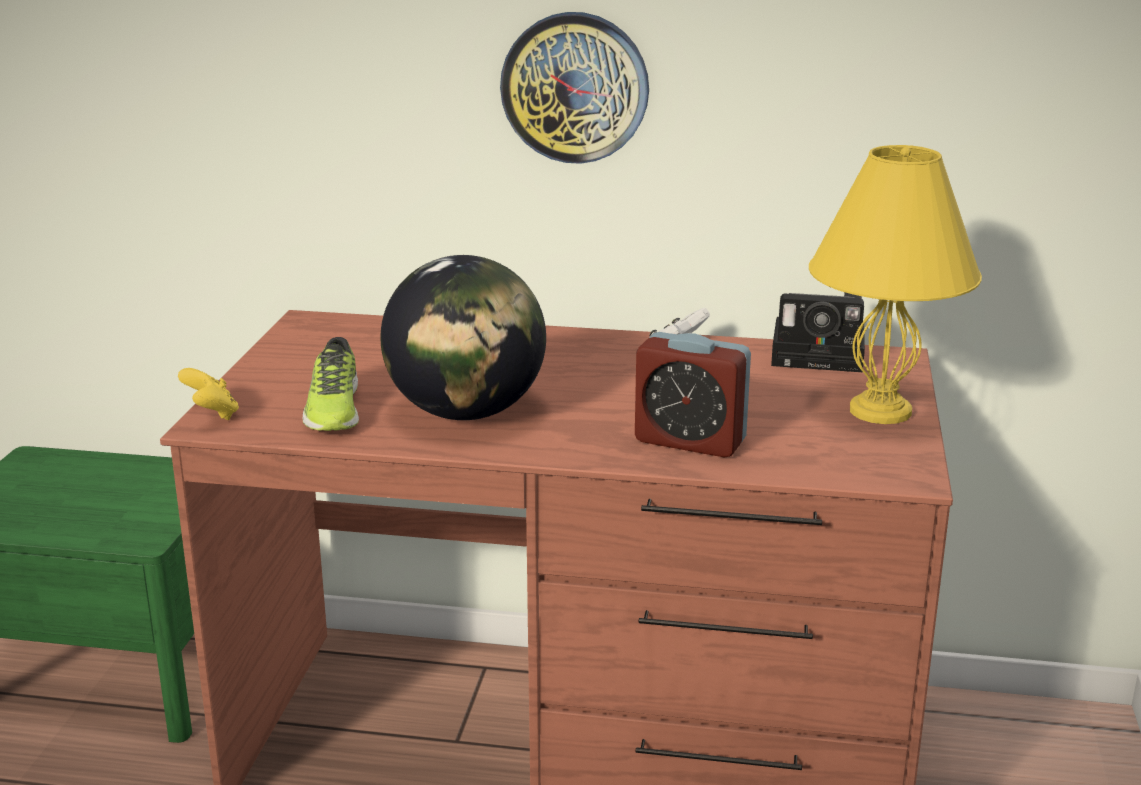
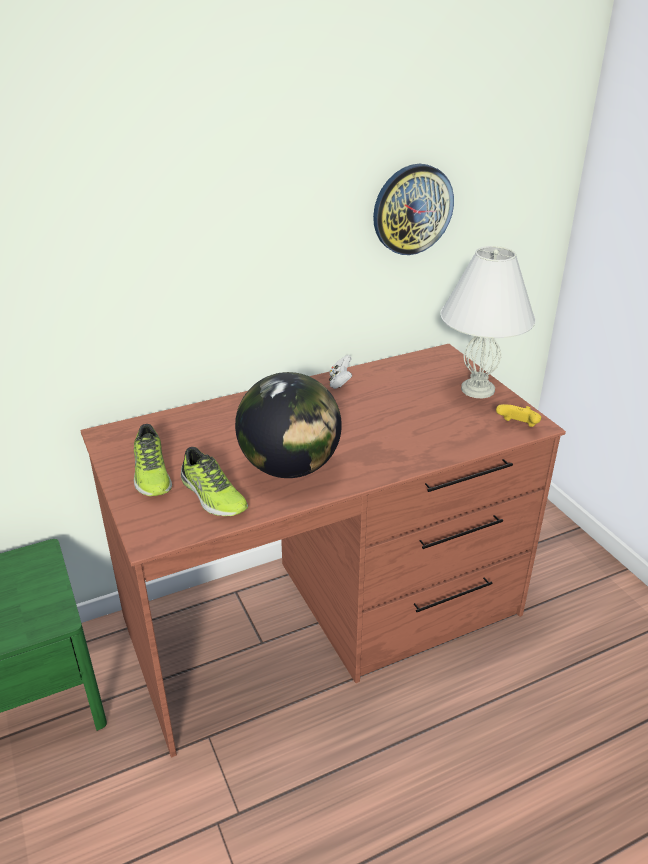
camera: 35 degrees left, 10 degrees up
(212, 414) = (141, 530): yellow game controller -> yellow game controller (517, 426)
(299, 369) = (151, 474): none -> shoe
(575, 87) = (257, 241): wall clock -> wall clock (412, 209)
(690, 441) = (422, 442): alarm clock -> none
(822, 355) = (411, 363): camera -> none
(879, 411) = (477, 390): yellow table lamp -> white table lamp

